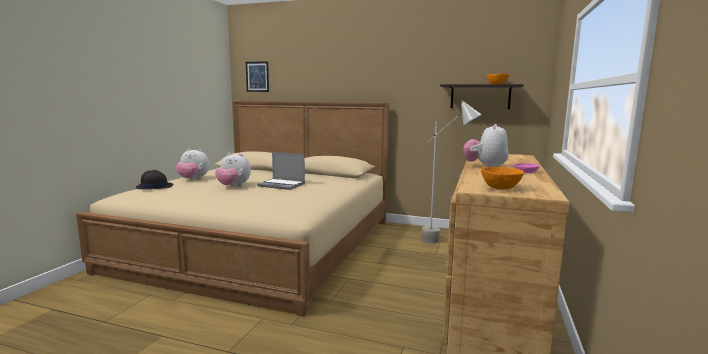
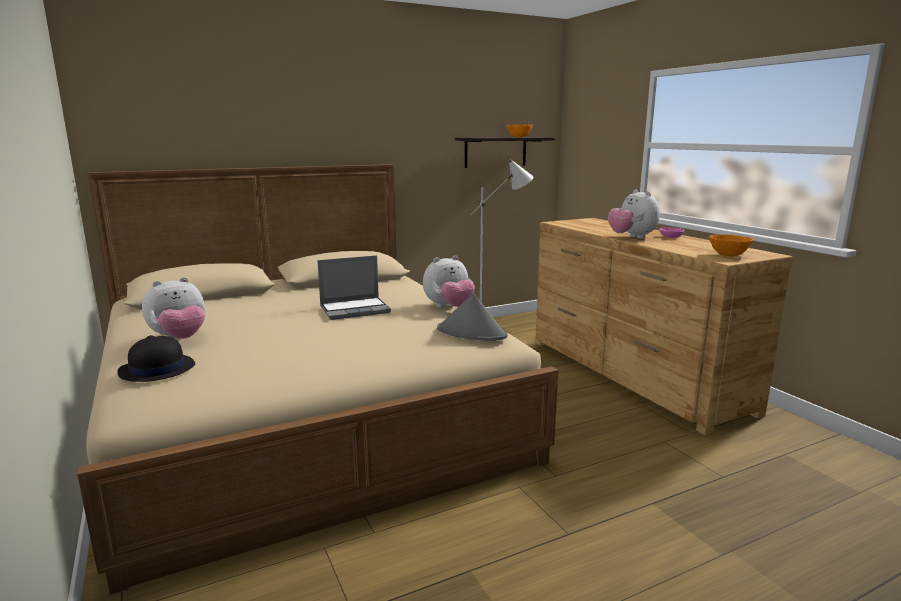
camera: 45 degrees left, 5 degrees up
(233, 186) = (296, 330): plush toy -> plush toy (449, 307)
(257, 76) = (138, 123): picture -> none
(290, 207) = (472, 333): none -> grey hat

